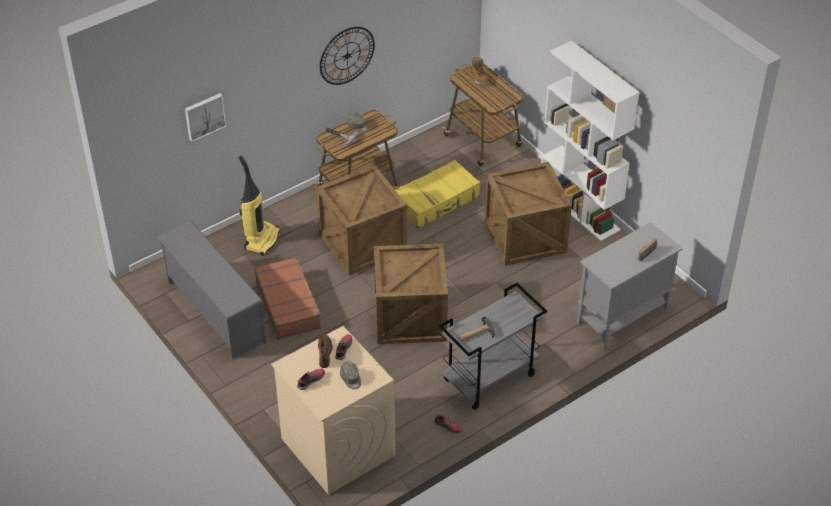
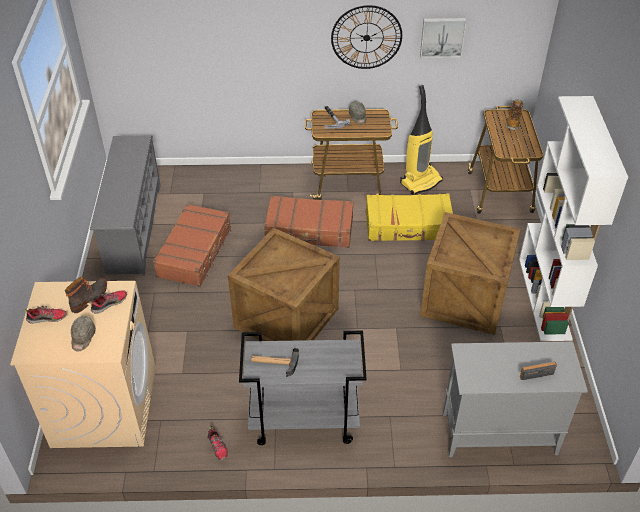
camera: 35 degrees right, 0 degrees up
(204, 116) = (189, 36): picture -> picture (442, 37)
(261, 240) = (229, 188): vacuum cleaner -> vacuum cleaner (421, 181)
(363, 242) = (309, 230): crate -> brown suitcase

